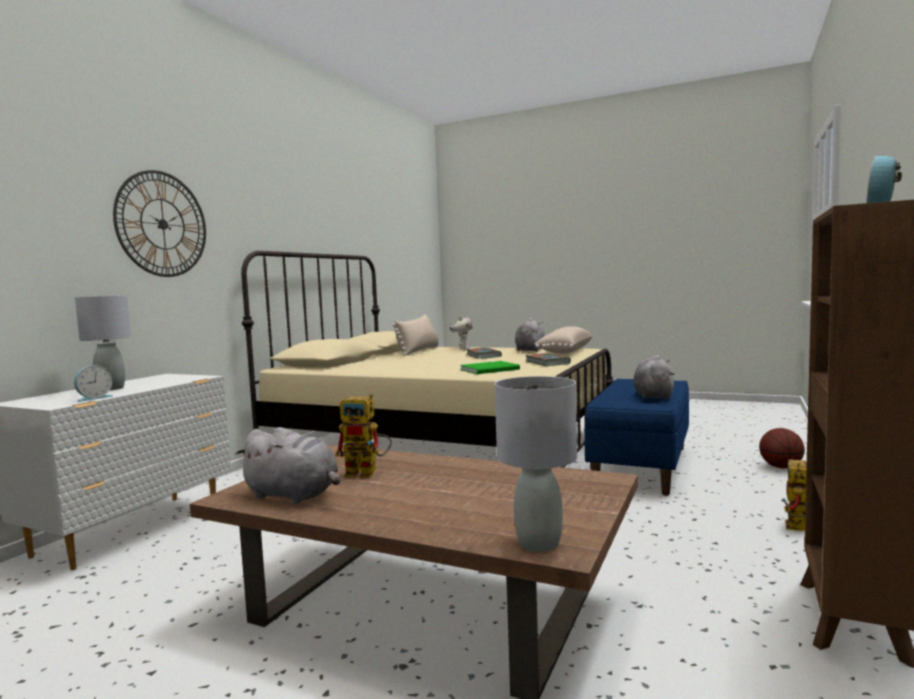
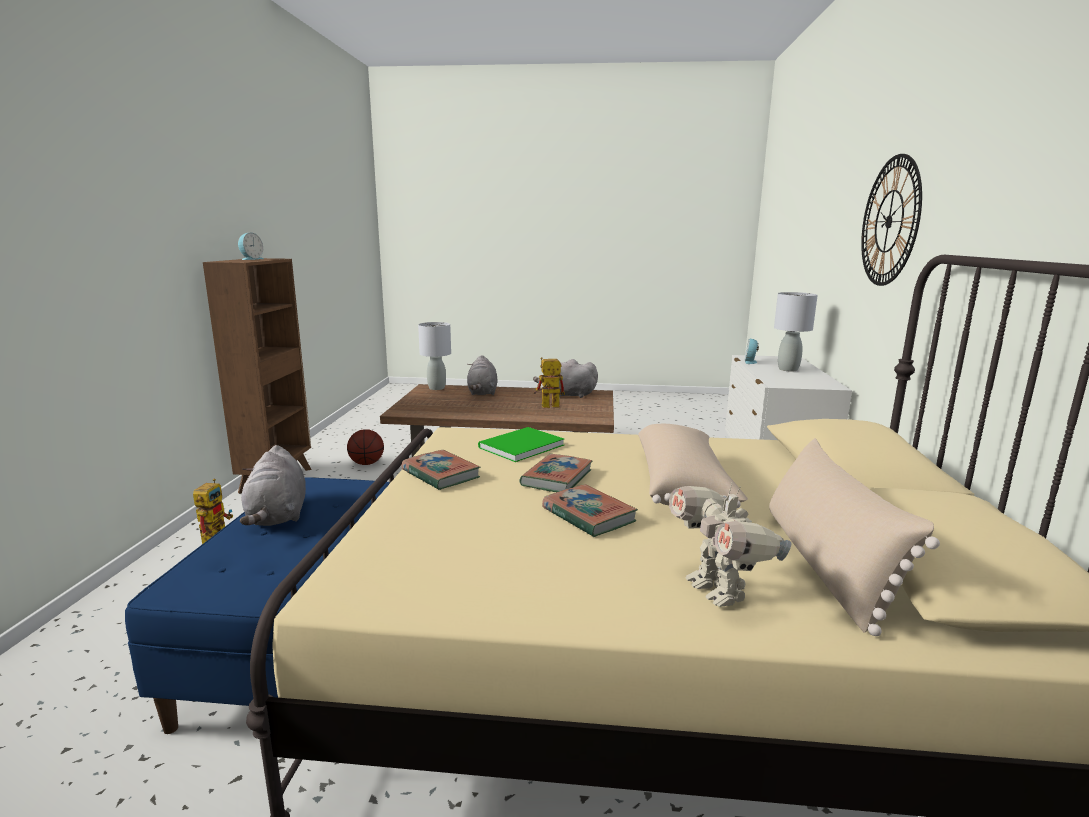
camera: 160 degrees right, 10 degrees up
(483, 361) = (557, 478): none -> book
(530, 350) = (498, 576): grey plush toy -> grey plush toy (482, 392)
(564, 352) = (403, 551): beige pillow -> beige pillow (683, 485)
(781, 467) = (61, 665): basketball -> basketball (366, 463)

